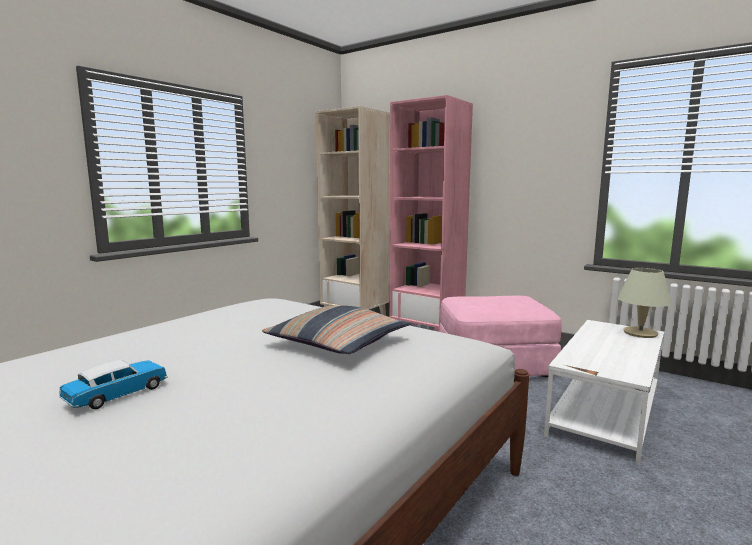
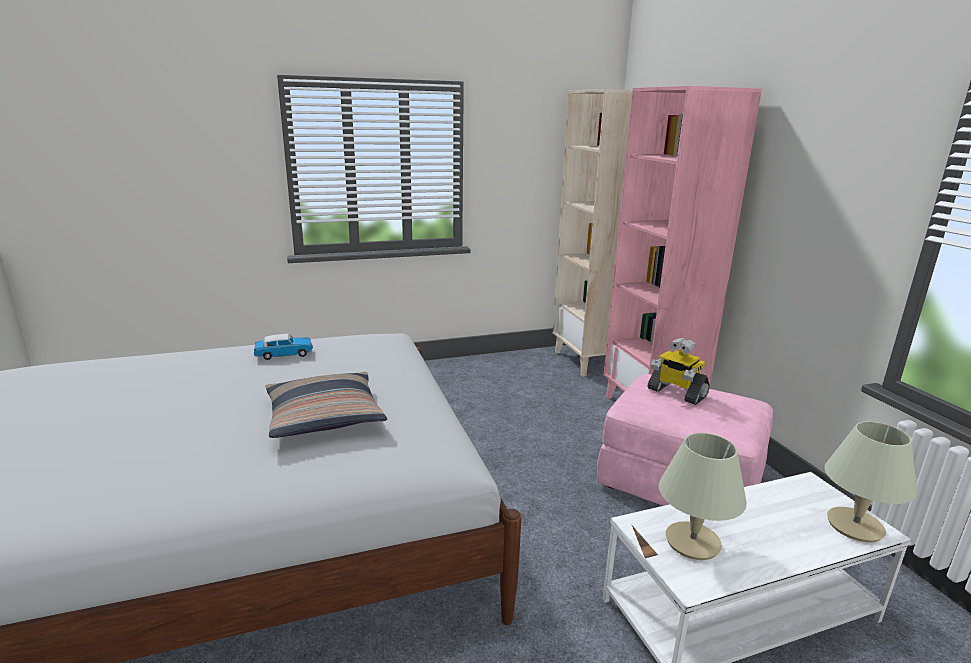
camera: 35 degrees right, 10 degrees up
(118, 394) = (124, 414): toy car -> toy car (284, 354)
(482, 300) = (676, 393): none -> toy robot
(601, 361) = (693, 542): none -> beige table lamp

